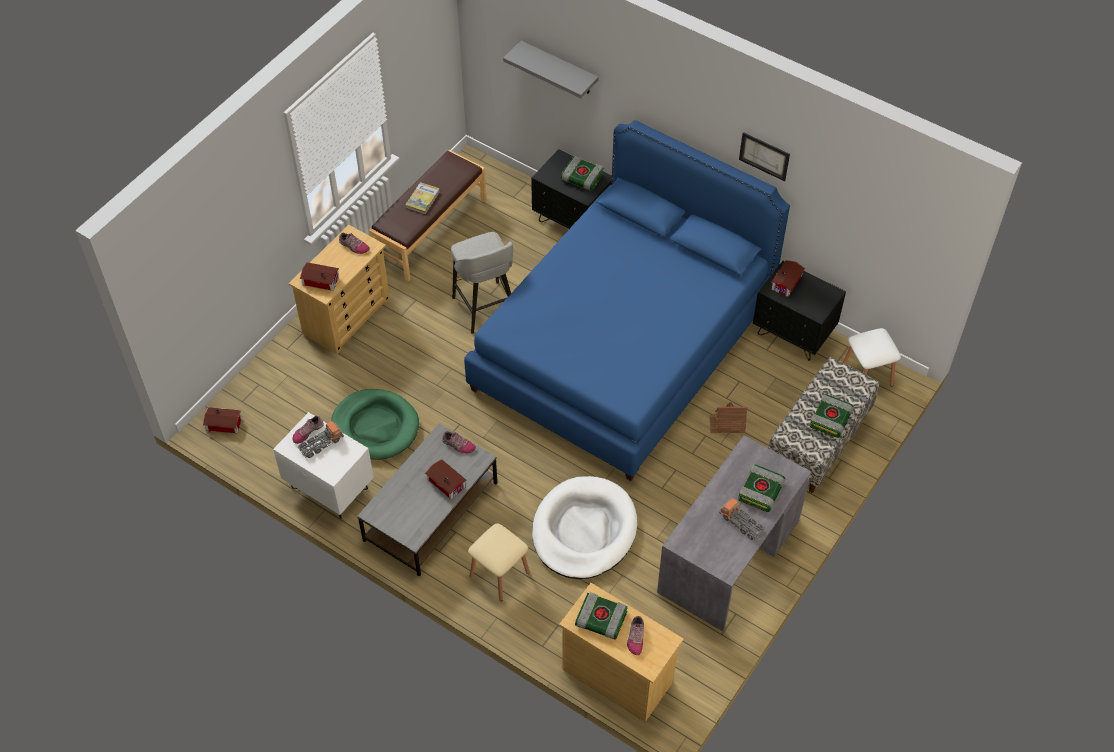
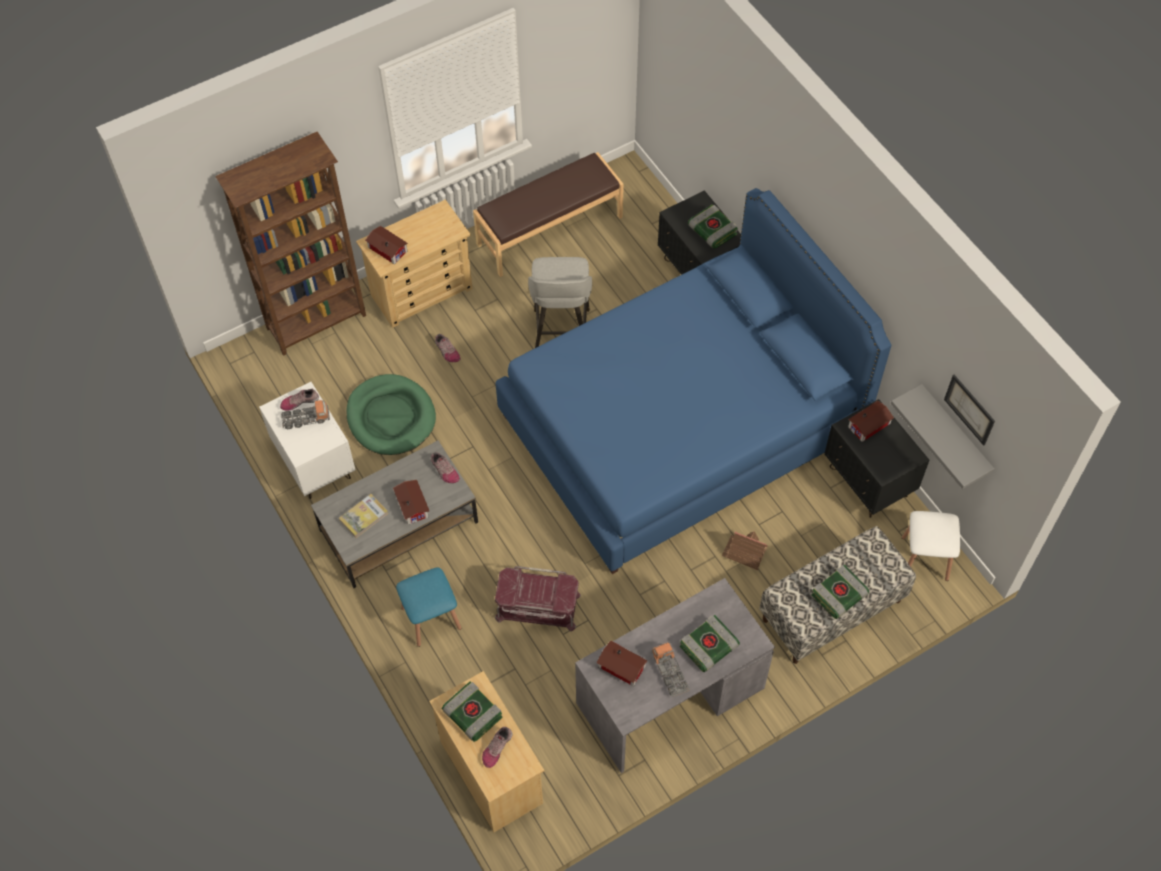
camera: 25 degrees right, 5 degrees up
(225, 425) = (252, 360): toy house -> toy house (622, 668)
(267, 373) = (317, 322): none -> brown bookcase
(353, 246) = (438, 225): shoe -> shoe (447, 351)
(422, 199) = (541, 197): book -> book (363, 517)
(499, 574) = (431, 618): beige stool -> blue stool
(559, 68) = (714, 106): grey shelf -> grey shelf (954, 434)
(584, 530) = (537, 607): white dog bed -> red storage box
(764, 156) = (877, 281): picture -> picture (969, 409)

